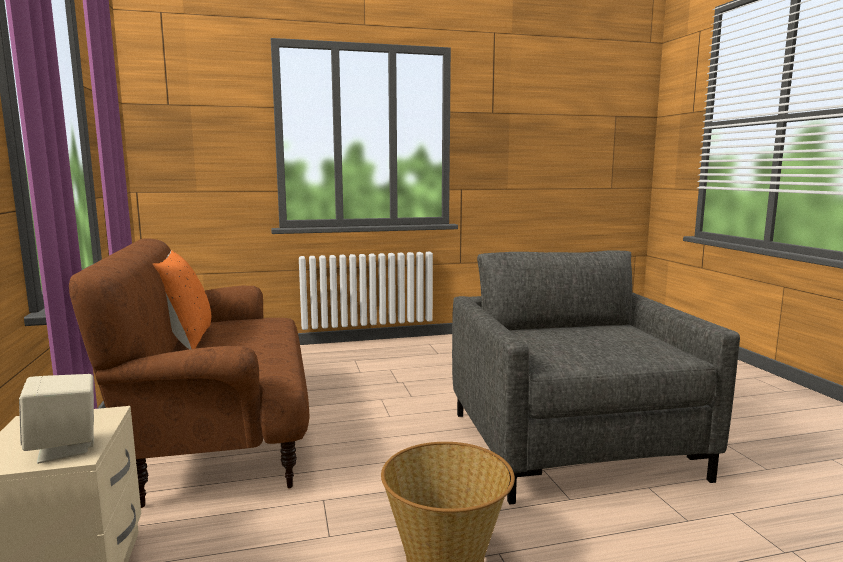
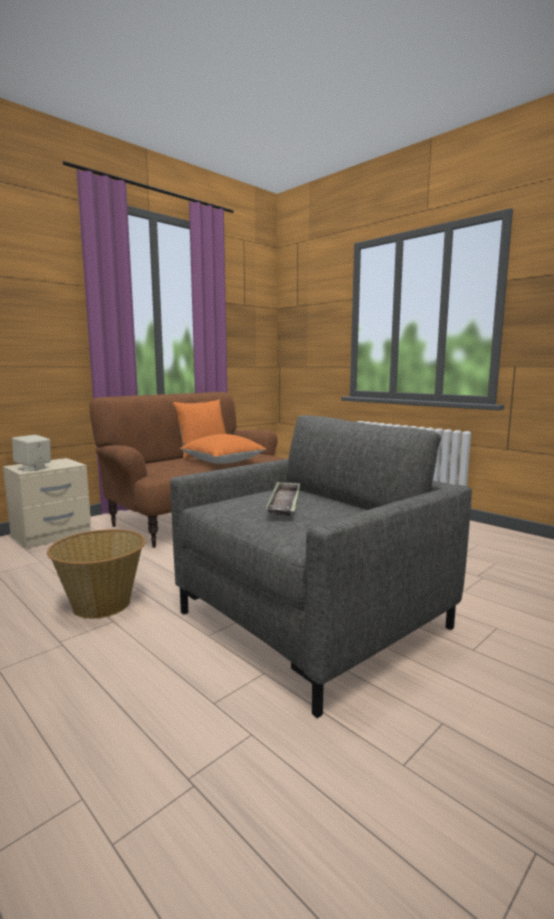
camera: 60 degrees right, 0 degrees up
(265, 339) = (223, 462): none -> orange pillow
(577, 339) = (284, 503): none -> tray

